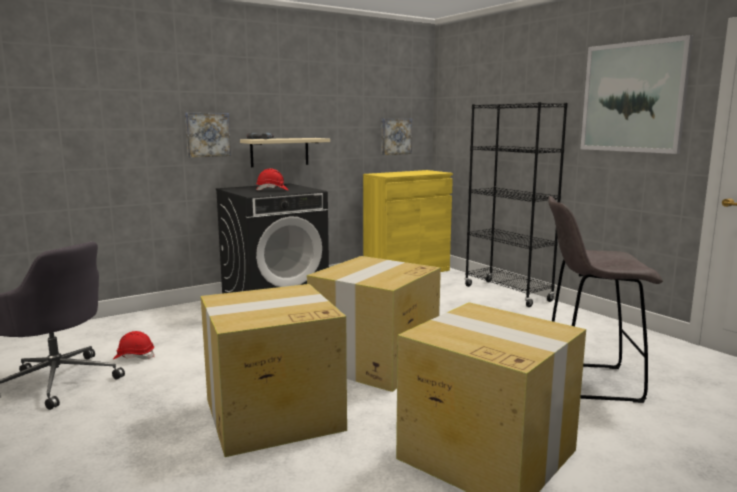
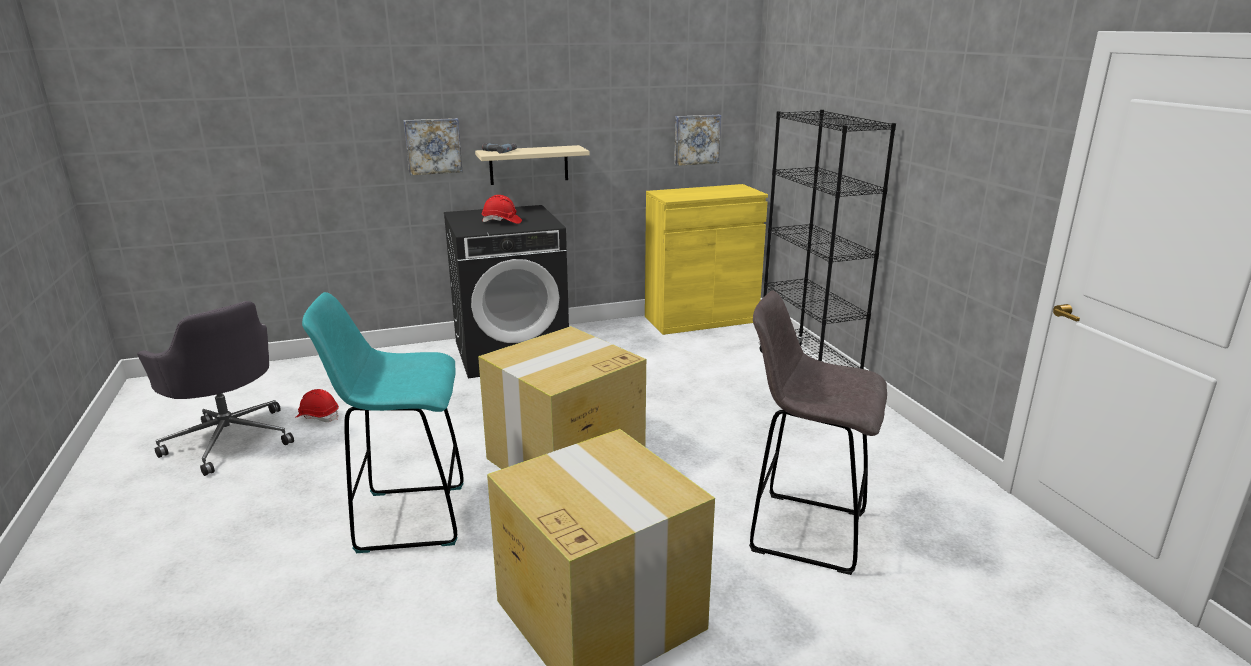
camera: 15 degrees right, 10 degrees up
(271, 414) = (407, 518): cardboard box -> turquoise stool
(633, 97) = (972, 130): picture -> none

